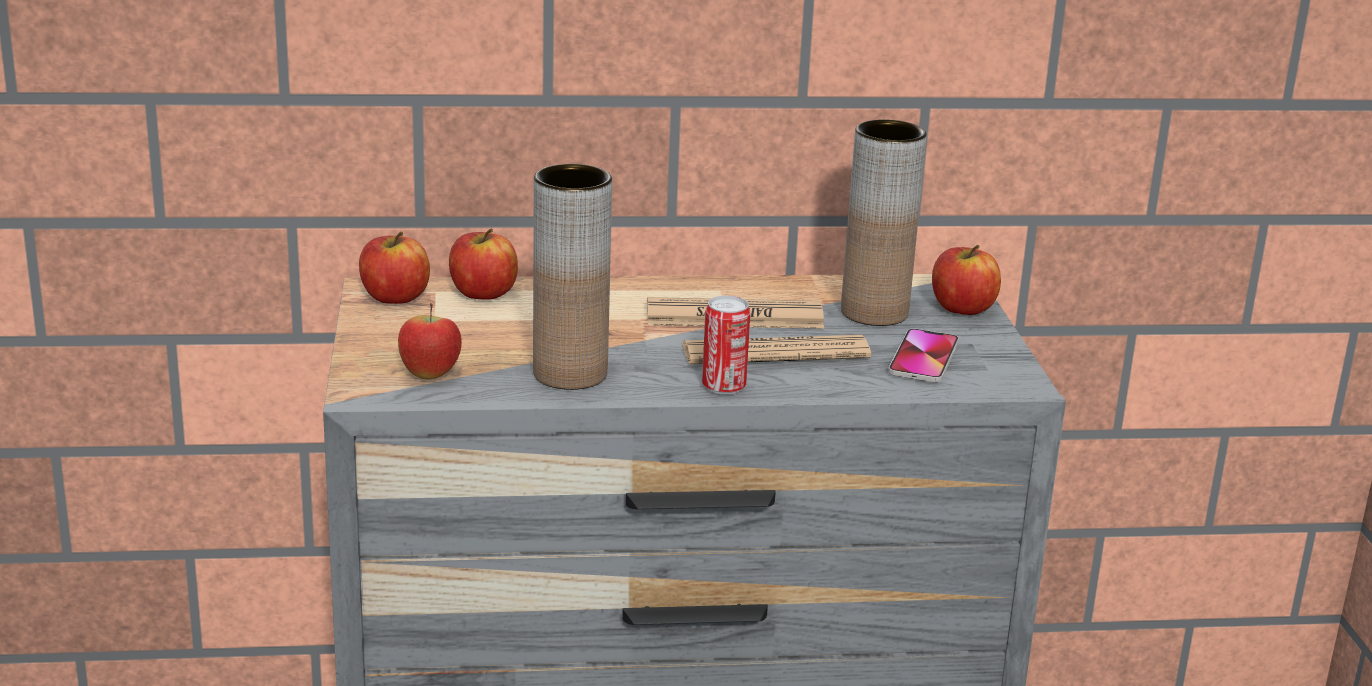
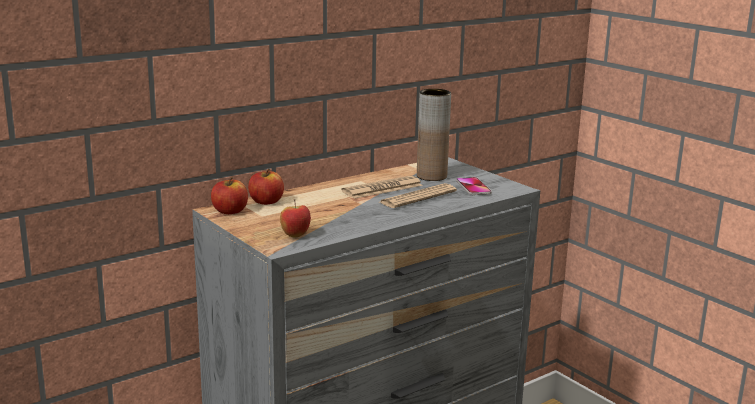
camera: 30 degrees left, 5 degrees down
(570, 374) = (352, 222): brown vase -> none
(723, 387) = (418, 213): can -> none
(962, 308) = (460, 168): apple -> none

